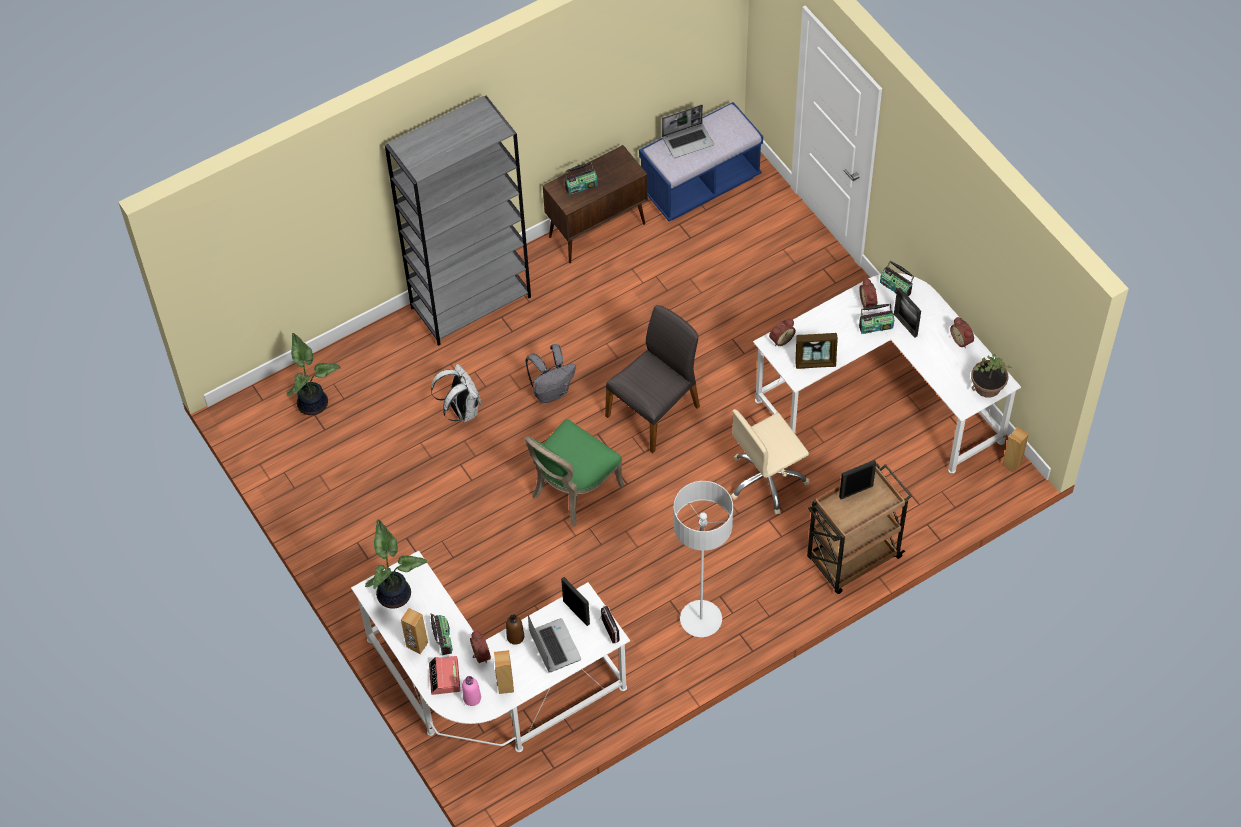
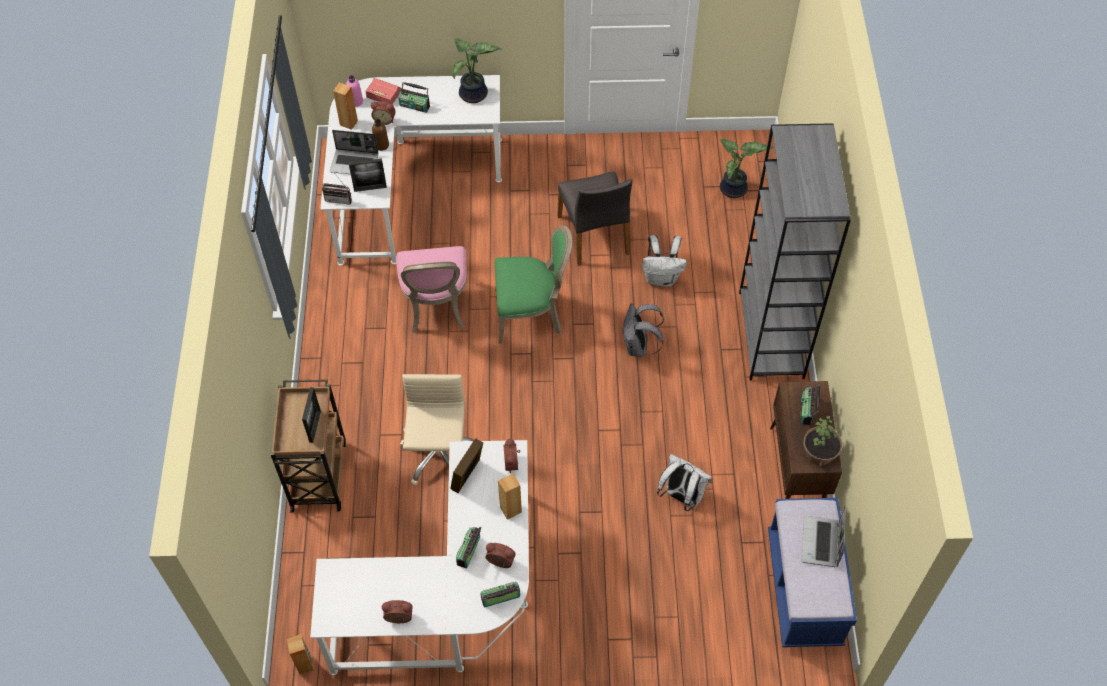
camera: 120 degrees right, 0 degrees up
(417, 645) = (422, 90): brown speaker -> brown speaker (510, 509)
(572, 491) = (531, 314): green chair -> green chair turned 105 degrees clockwise
(618, 572) = (436, 307): none -> pink chair
(654, 411) = (567, 410): grey chair -> grey chair (594, 235)
(678, 293) = (681, 496): none -> white backpack
(701, 619) = (353, 339): grey floor lamp -> none
(905, 325) = (452, 578): picture frame -> none
(987, 386) = (333, 606): potted plant -> potted plant (819, 453)

